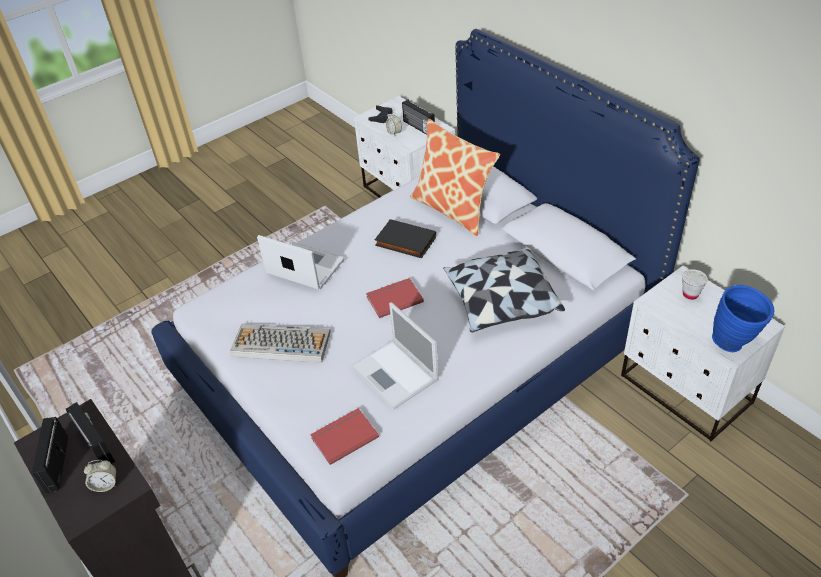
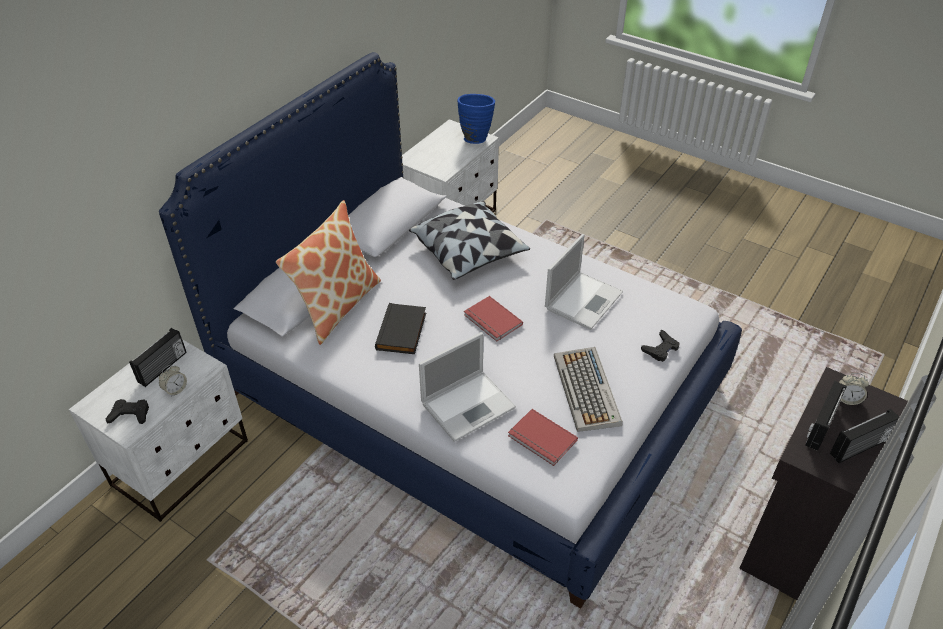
camera: 110 degrees left, 0 degrees up
(105, 484) = (847, 399): alarm clock -> alarm clock turned 135 degrees clockwise
(300, 415) = (660, 349): none -> black game controller
(304, 267) = (469, 404): laptop -> laptop turned 135 degrees counterclockwise
(343, 436) = (665, 316): red book -> red book (541, 439)
(690, 294) = (429, 156): white cup -> none

